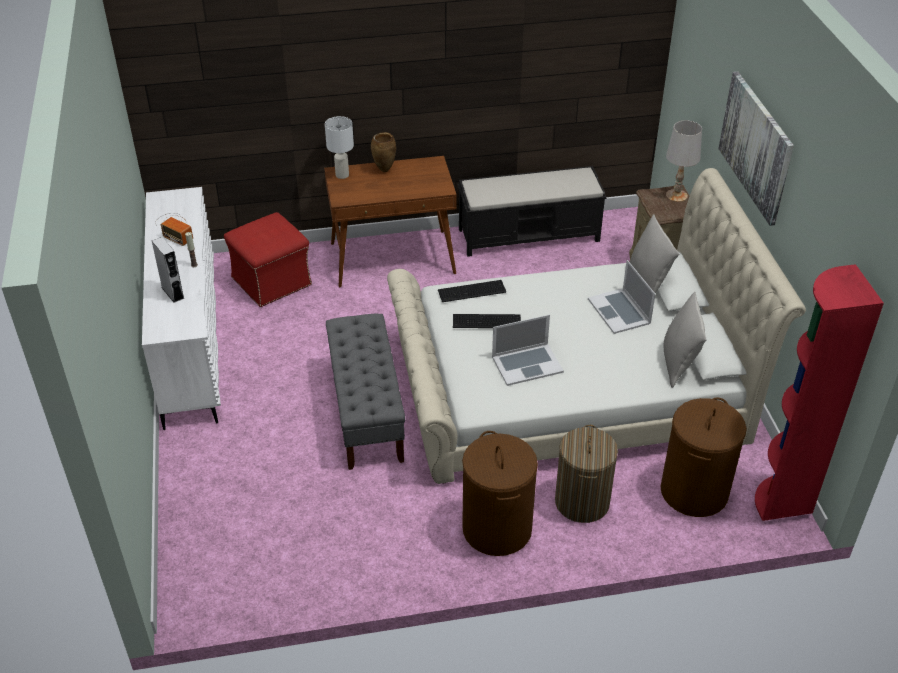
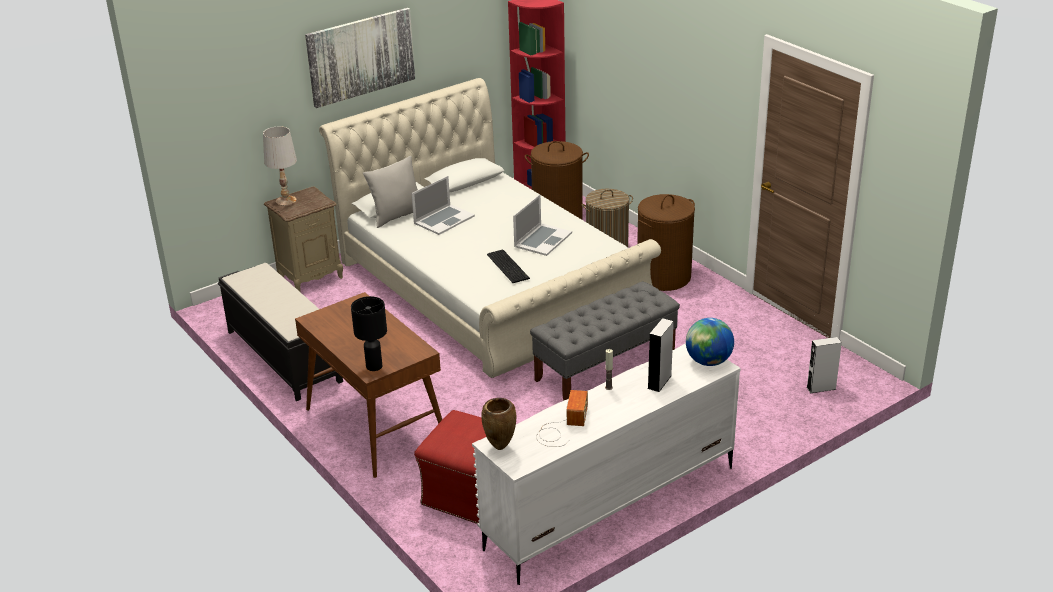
camera: 115 degrees left, 10 degrees down
(168, 330) = (708, 361): none -> globe
(203, 553) = (821, 388): none -> grey speaker
(342, 175) = (374, 366): white table lamp -> black table lamp
(384, 170) = (347, 344): brown vase -> brown vase (500, 448)
(473, 291) = (473, 283): keyboard -> none
(527, 364) = (542, 239): laptop -> laptop turned 75 degrees clockwise
(679, 364) = (487, 188): grey pillow -> none

